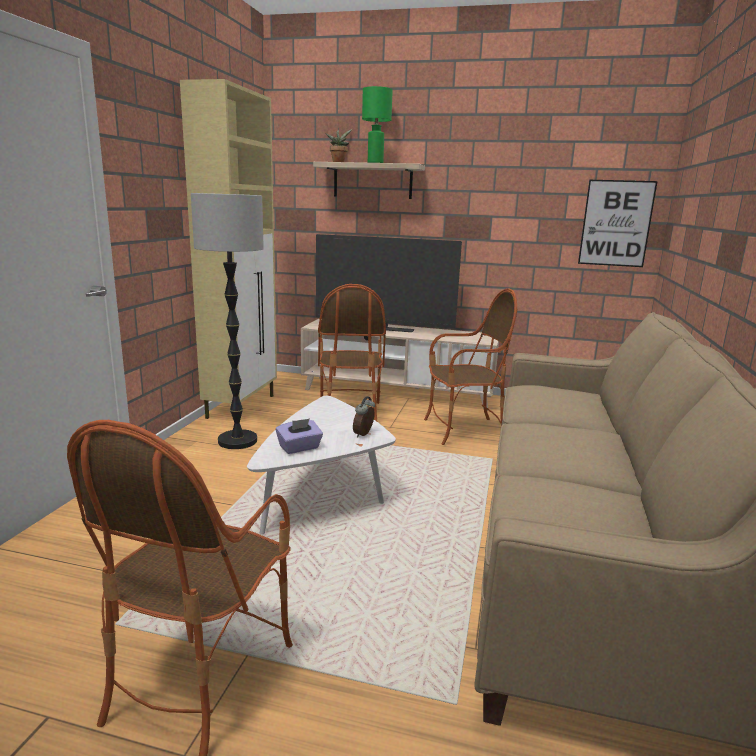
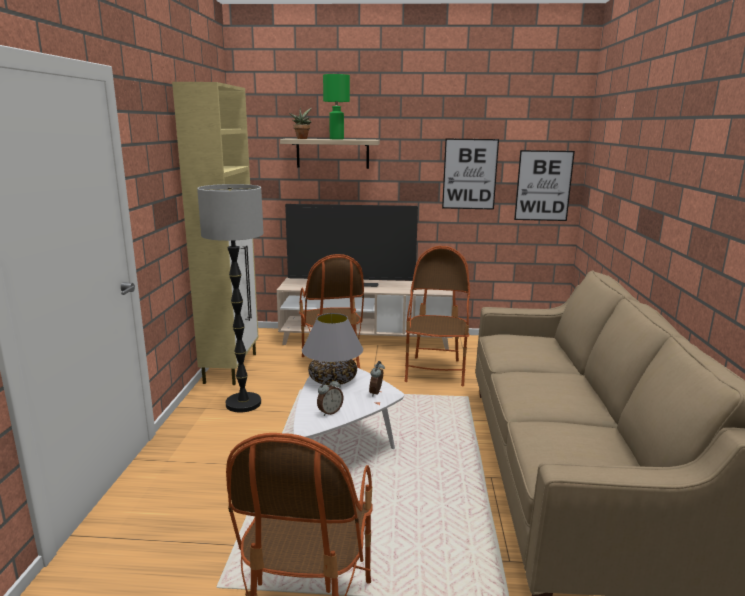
camera: 10 degrees left, 0 degrees up
(299, 448) = (329, 412): purple tissue box -> alarm clock
(321, 417) = (332, 380): none -> grey table lamp
(464, 430) = (436, 371): armchair -> armchair turned 60 degrees counterclockwise
(527, 207) = (469, 174): none -> picture

